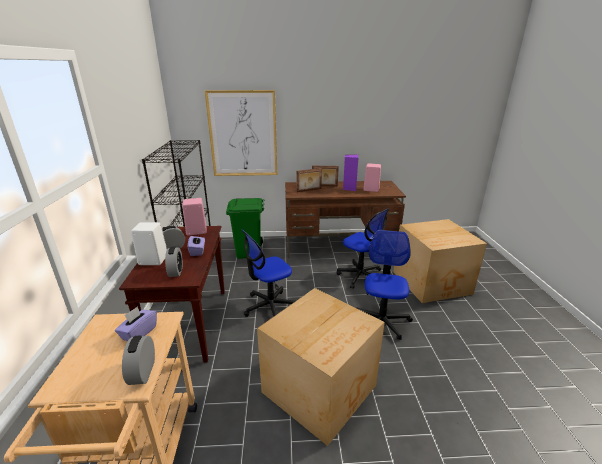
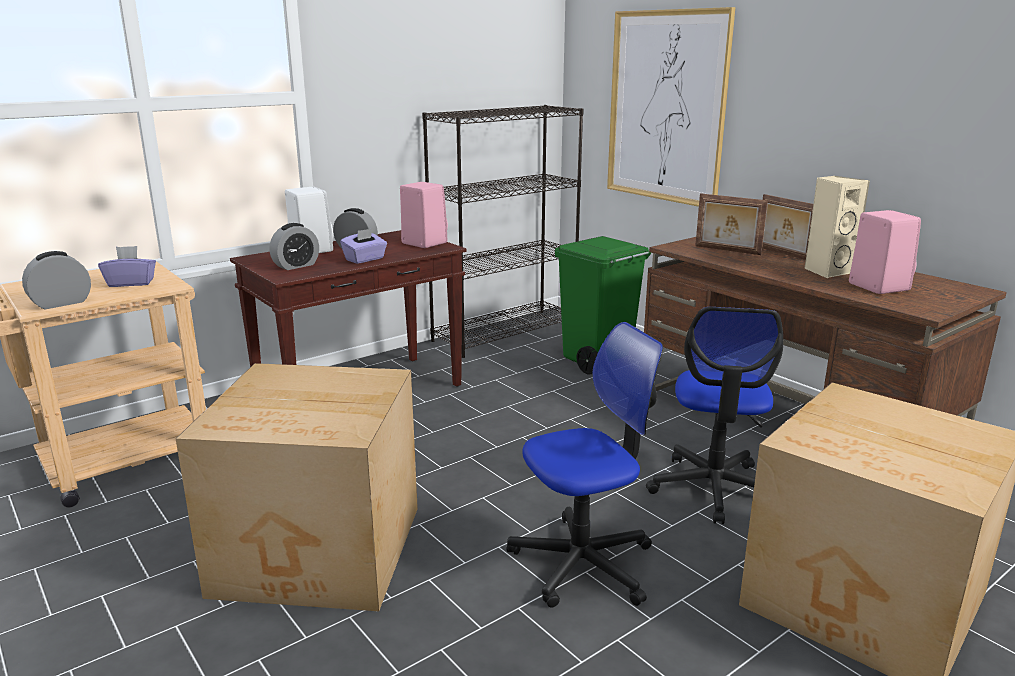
camera: 55 degrees right, 5 degrees down
(270, 306) = (474, 432): office chair -> none
(349, 188) = (827, 271): purple speaker -> beige speaker

